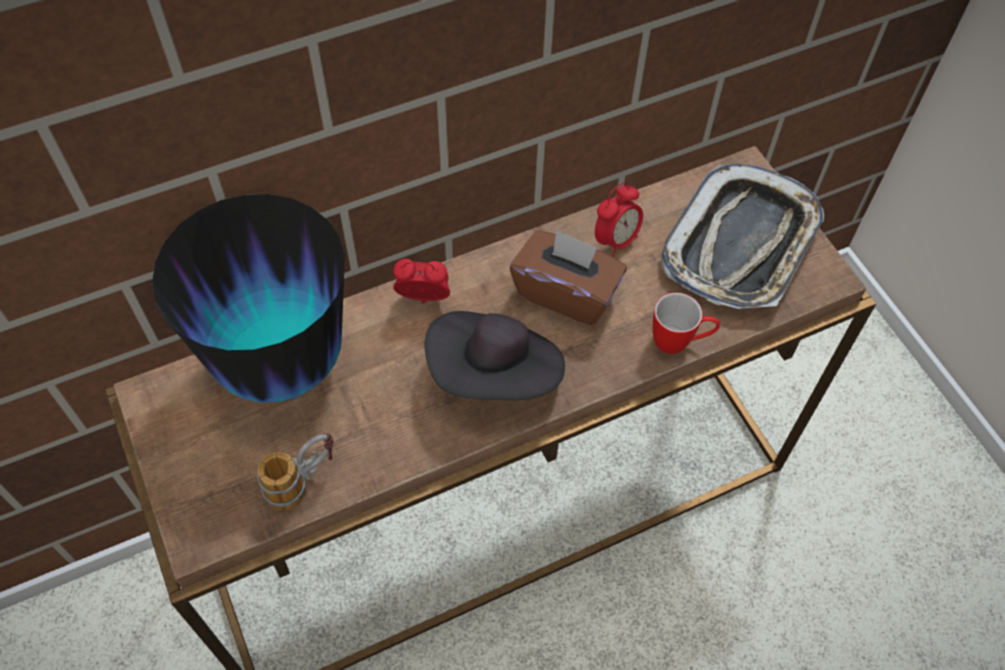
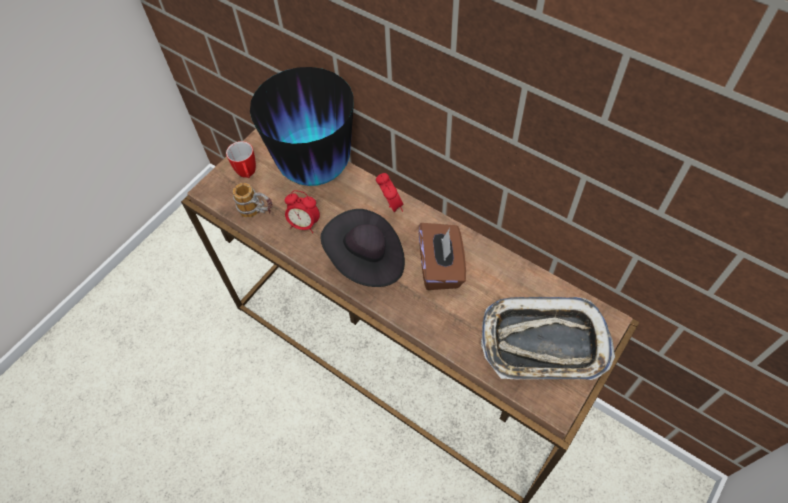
camera: 65 degrees right, 0 degrees up
(616, 240) = (495, 274): alarm clock -> alarm clock (304, 224)
(679, 342) = (446, 340): mug -> mug (248, 175)

